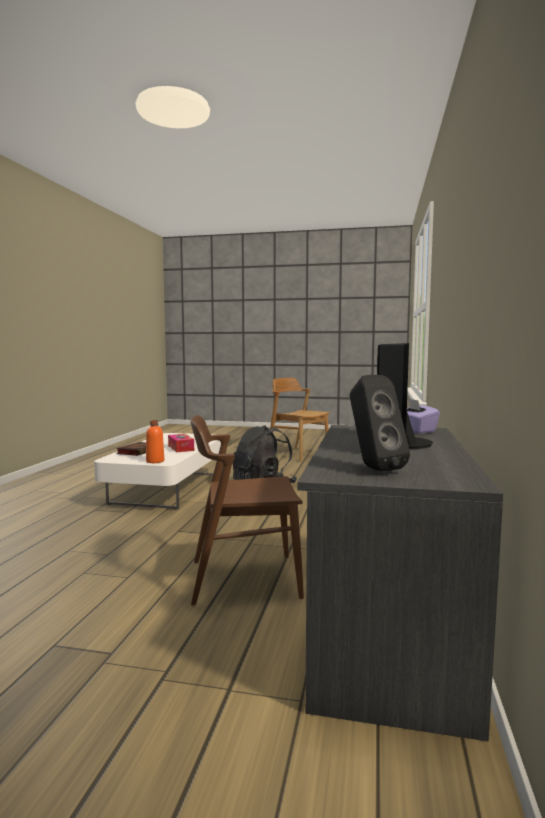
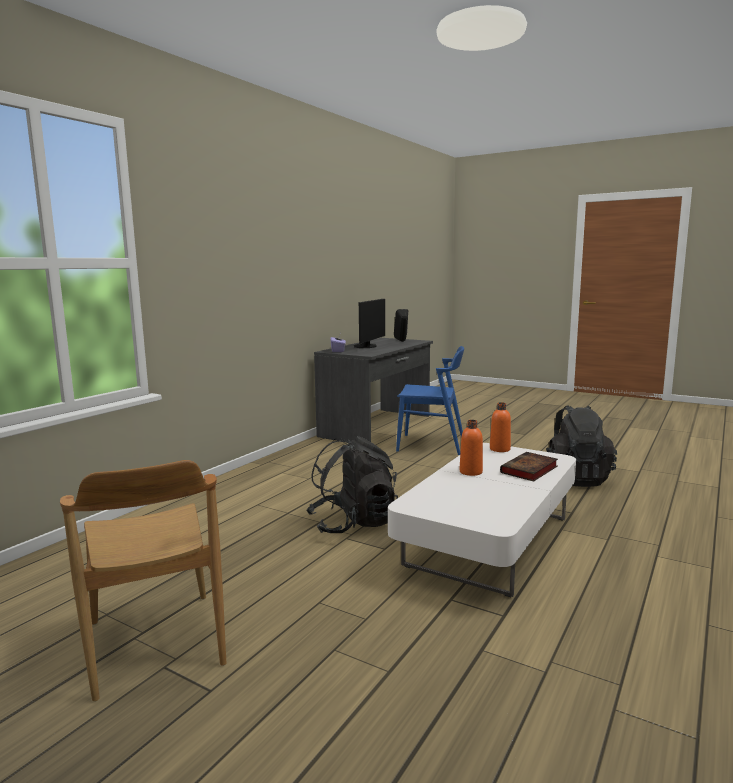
camera: 160 degrees left, 5 degrees up
(56, 543) = (576, 478): none -> black backpack
(181, 448) = (471, 472): tissue box -> orange bottle
(244, 579) = (431, 445): brown chair -> blue chair

